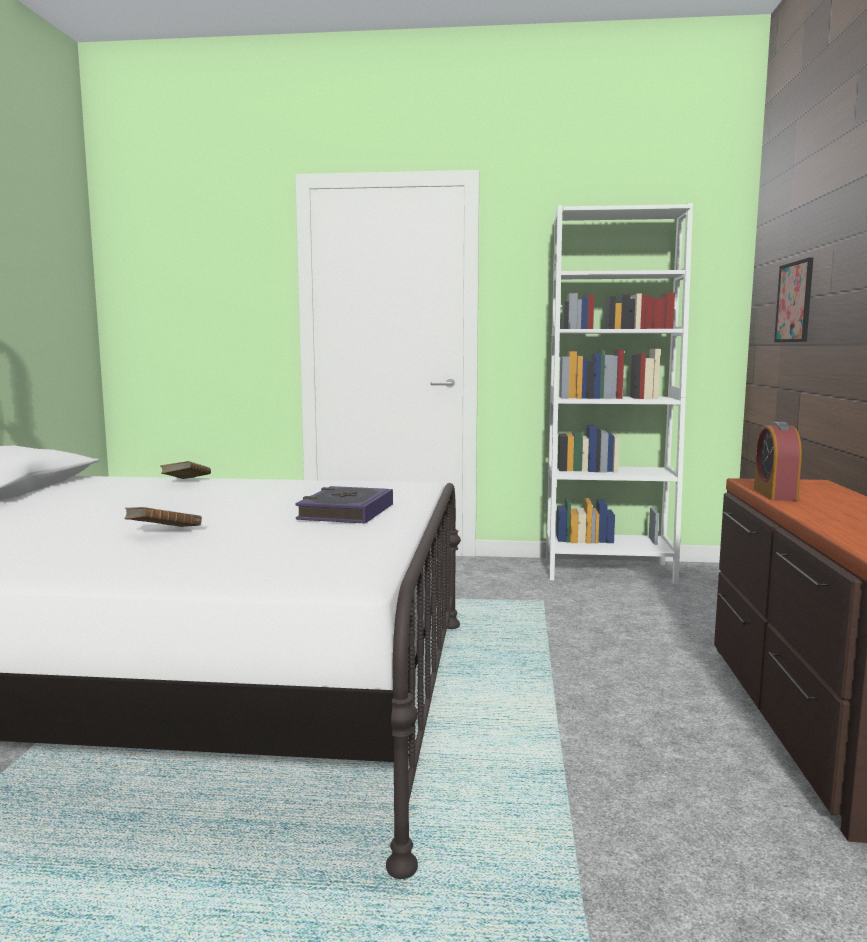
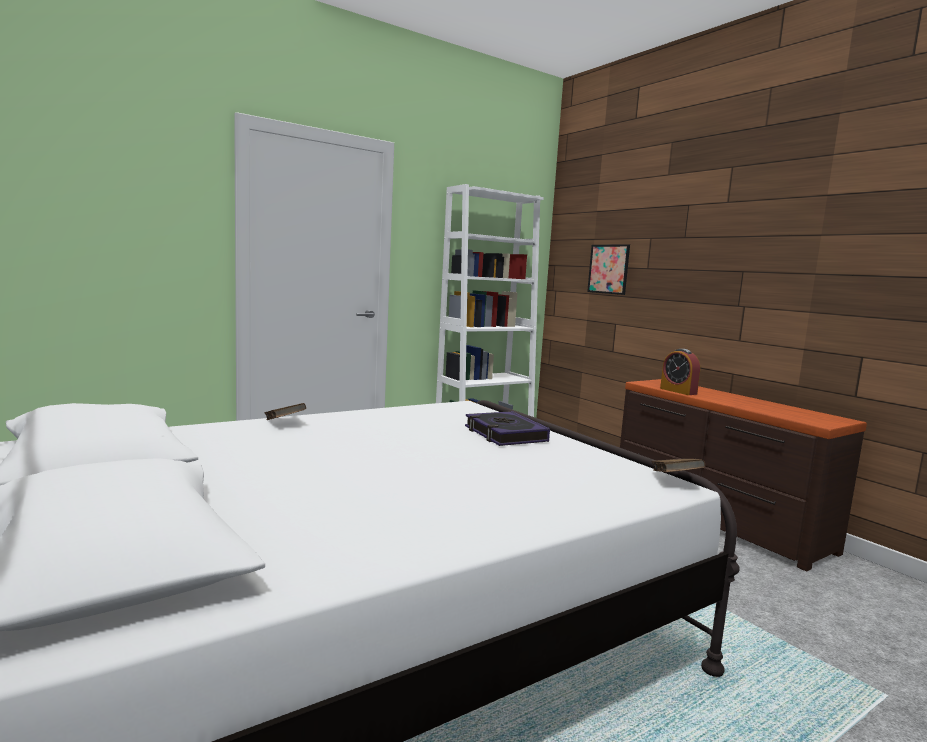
camera: 40 degrees left, 0 degrees up
(164, 533) = (452, 476): brown book -> brown book (675, 479)

